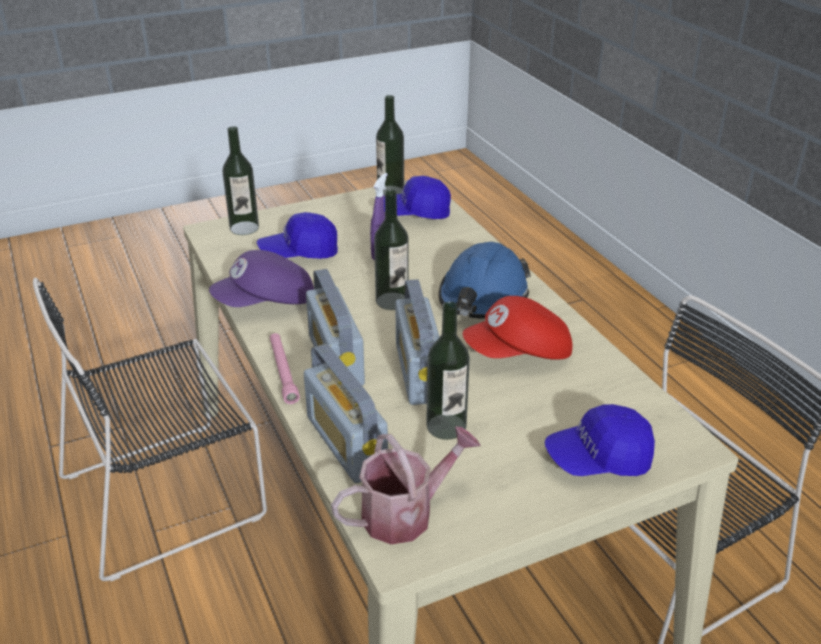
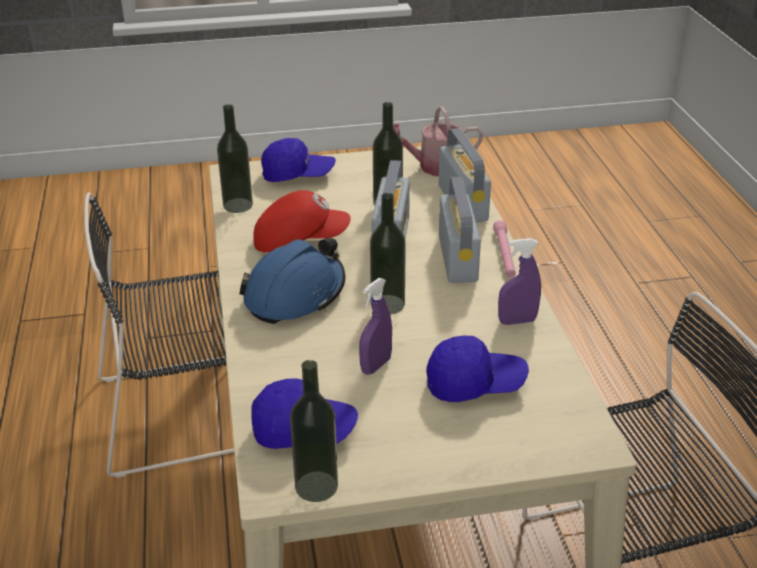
camera: 165 degrees left, 0 degrees up
(244, 228) = (546, 442): bottle -> bottle (238, 205)
(267, 303) = (517, 321): purple cap -> purple spray bottle

